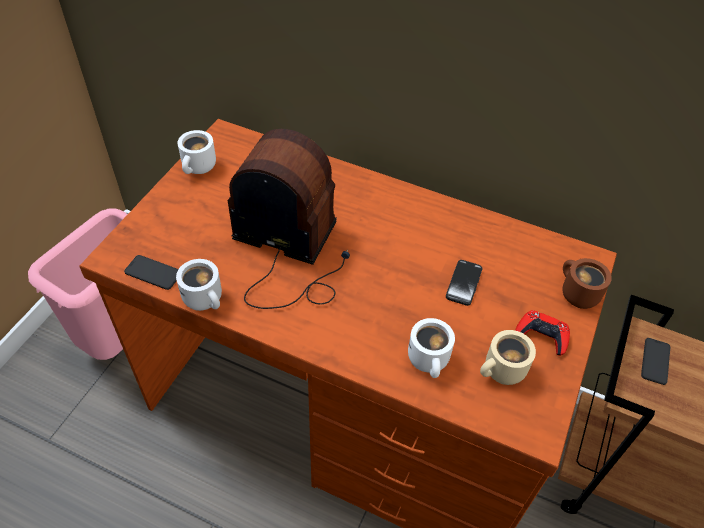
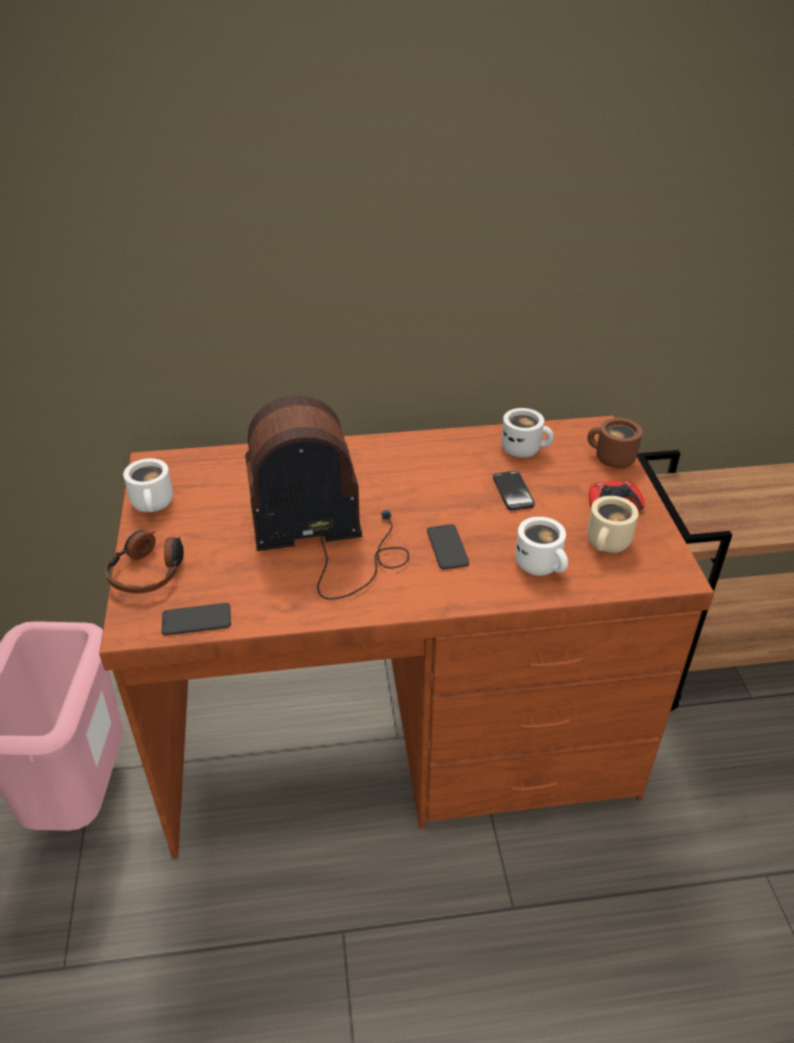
camera: 30 degrees left, 10 degrees down
(155, 219) = (149, 571): none -> headphones
(206, 299) = (279, 616): white mug -> white mug (524, 448)
(655, 361) = (691, 500): phone -> phone (447, 547)

